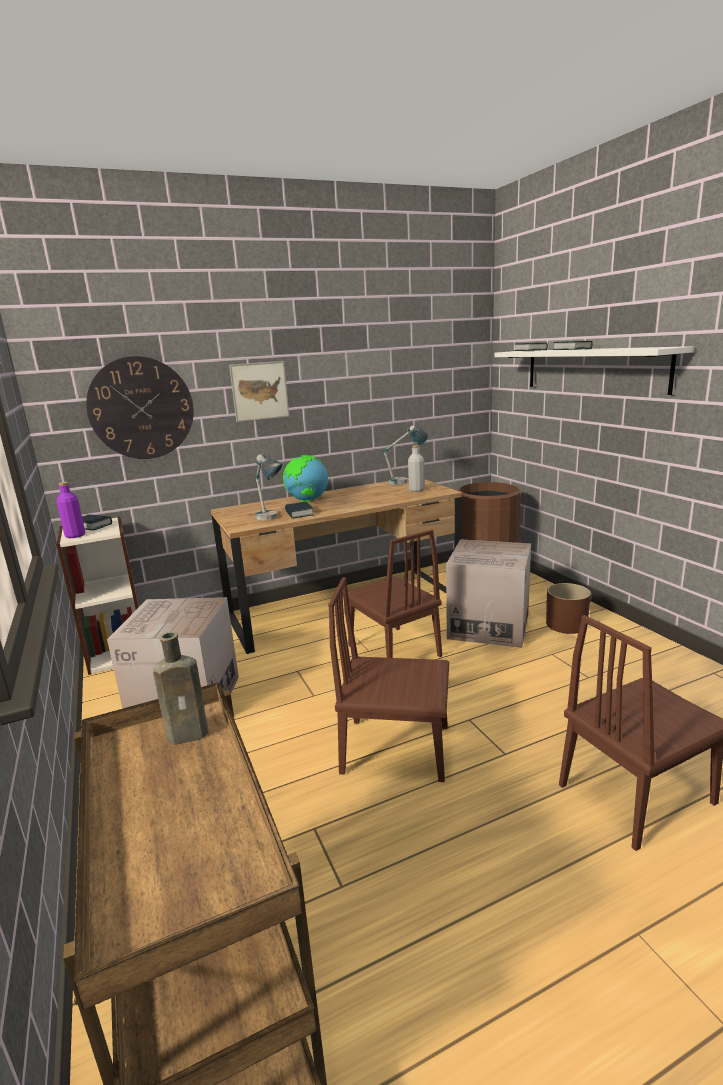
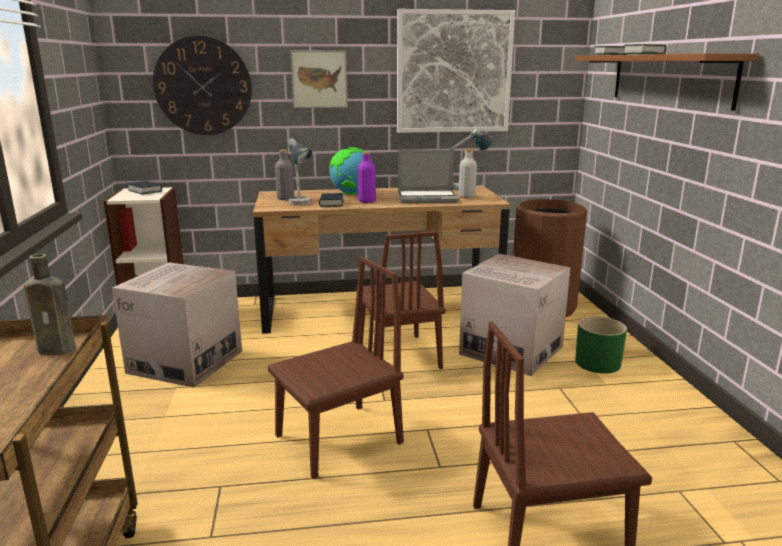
camera: 15 degrees right, 0 degrees up
(75, 535) = (124, 196): purple bottle -> purple bottle (367, 201)
(247, 514) = (285, 198): none -> grey bottle
(383, 374) = (454, 72): none -> picture
(383, 496) = (428, 198): none -> laptop
(396, 749) = (338, 439): brown chair -> brown chair turned 120 degrees clockwise
(566, 624) = (598, 363): brown planter -> green planter
(593, 369) = (669, 79): white shelf -> brown shelf

